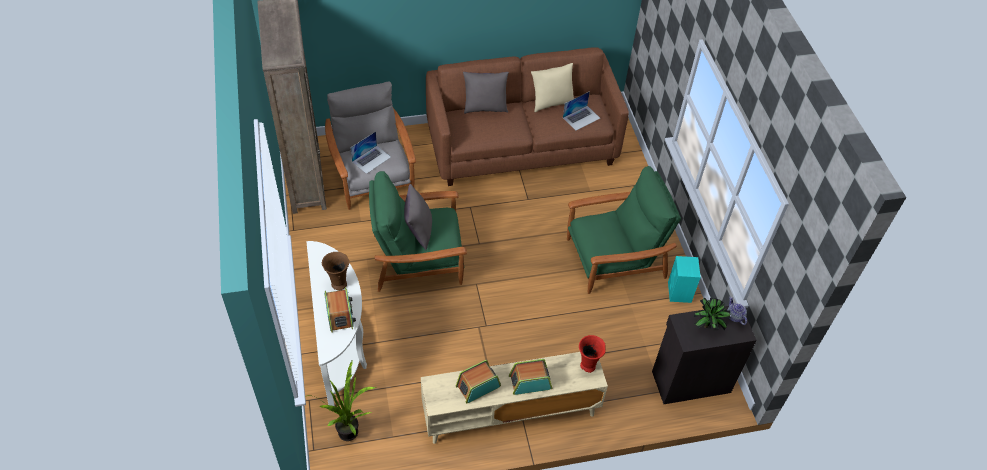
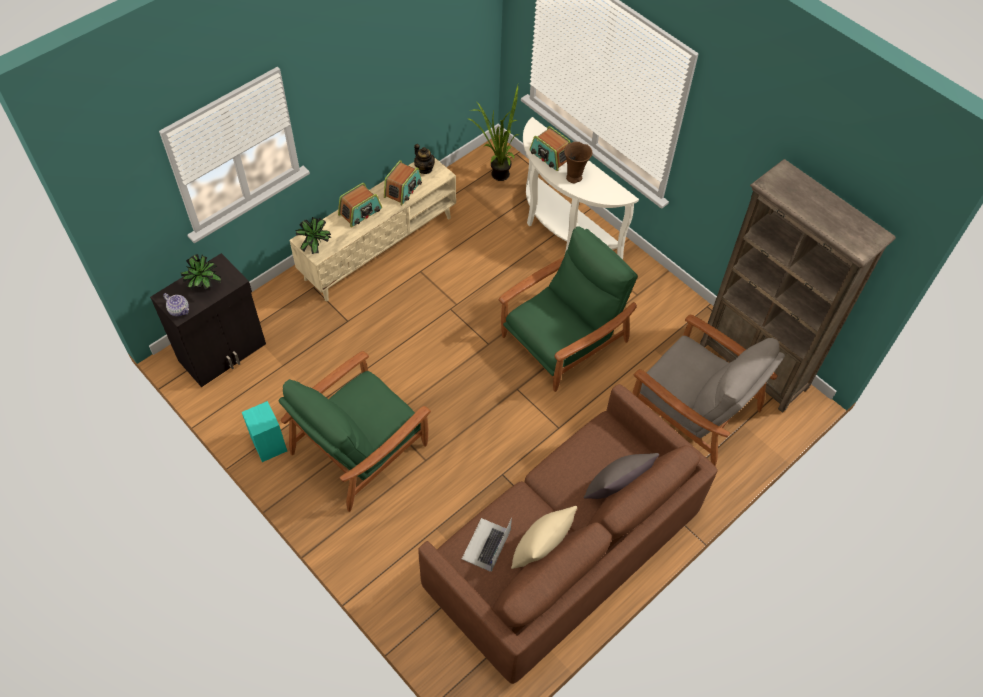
camera: 150 degrees right, 5 degrees up
(371, 159) = (686, 366): laptop -> none
(418, 231) = (567, 313): grey pillow -> none
(443, 398) = (424, 168): none -> teapot
(588, 366) = (315, 247): red vase -> potted plant

